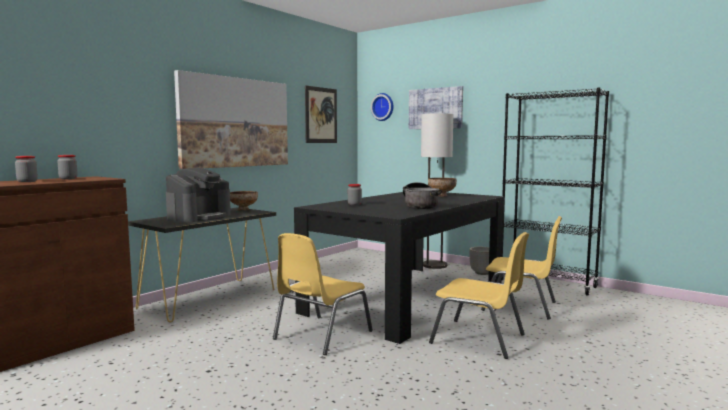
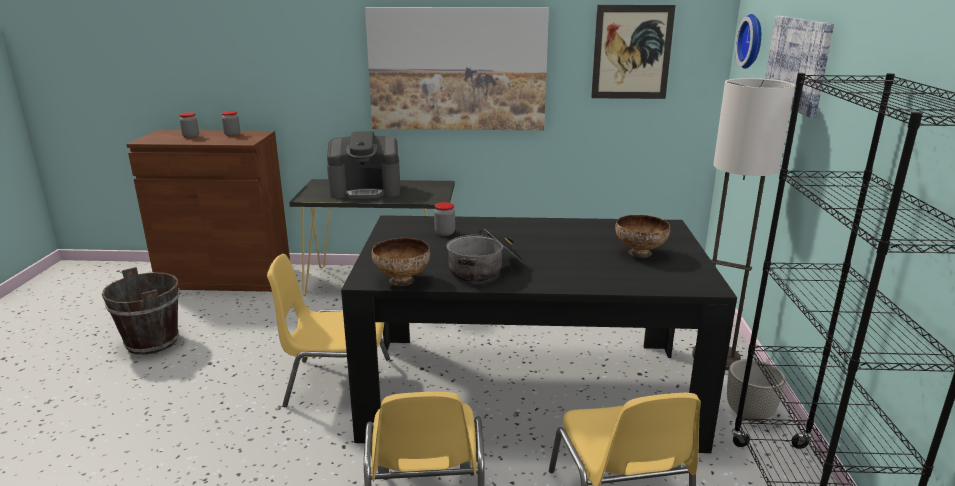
camera: 55 degrees right, 15 degrees up
(111, 390) = (153, 342): none -> brown bucket
(244, 209) = (440, 188): bowl -> bowl (402, 281)

